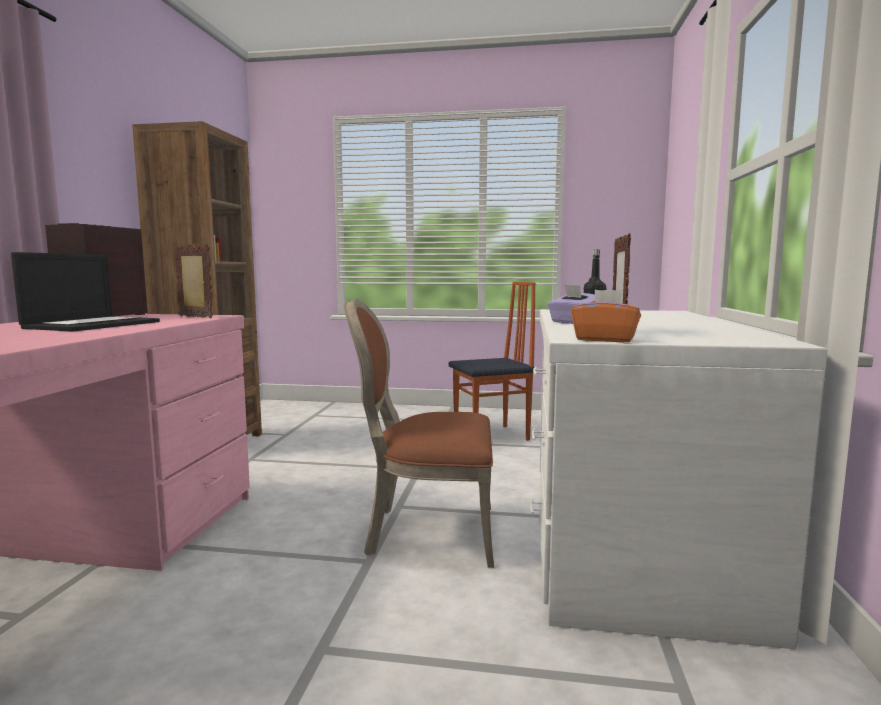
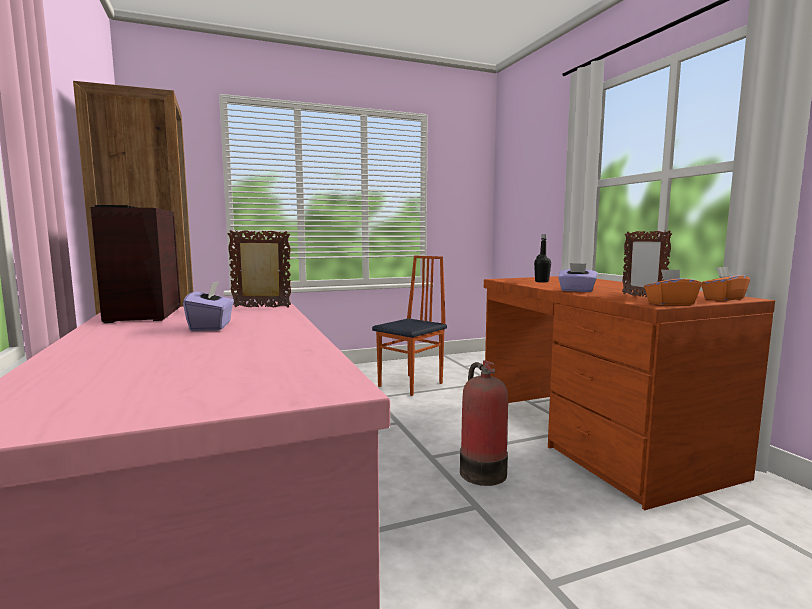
camera: 30 degrees left, 0 degrees up
(93, 325) = (212, 327): laptop -> purple tissue box
(426, 532) = (481, 471): brown chair -> fire extinguisher
(626, 533) = (593, 437): white desk -> brown desk
(733, 341) = (723, 299): none -> orange tissue box

